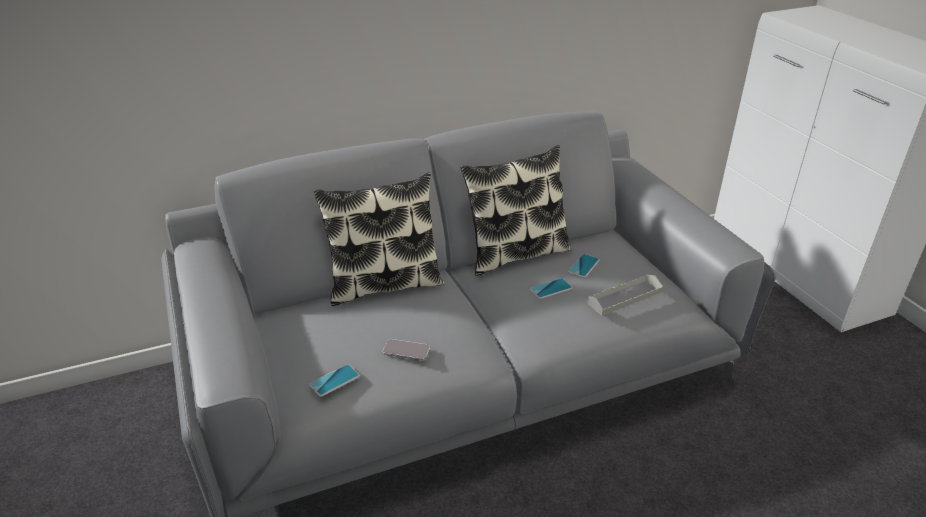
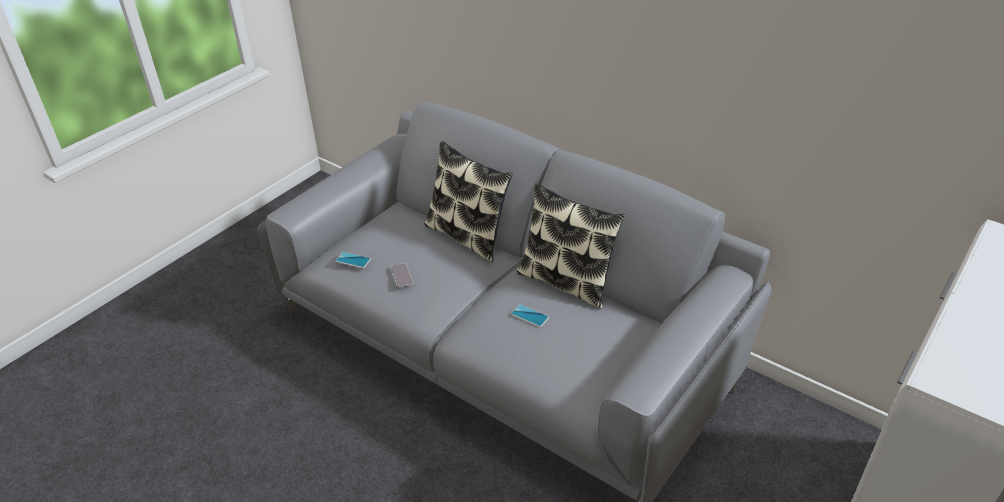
camera: 60 degrees right, 5 degrees up
(583, 266) = (579, 323): phone -> none
(624, 297) = (556, 361): grey tray -> none

